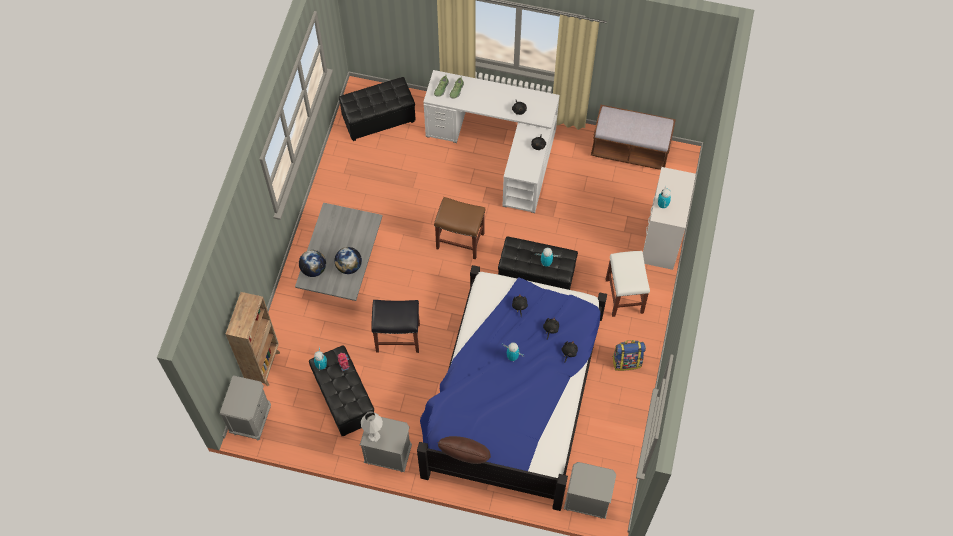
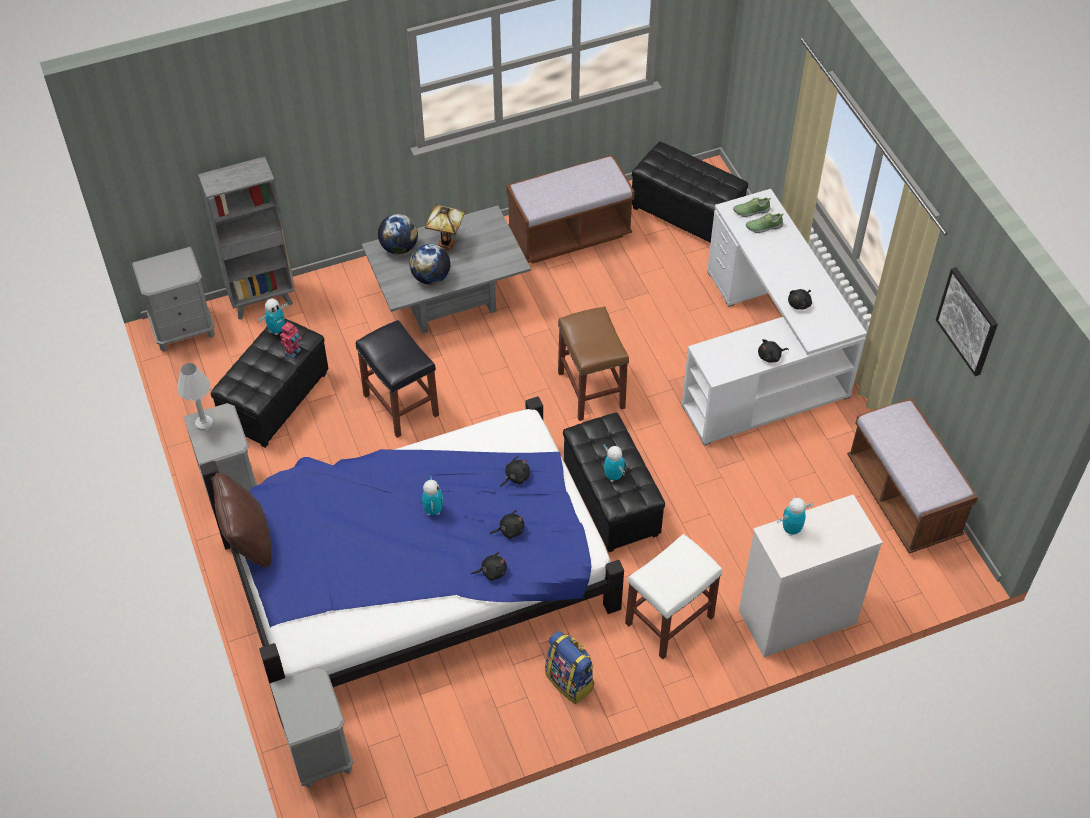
camera: 55 degrees right, 10 degrees down
(263, 365) = (263, 300): brown bookcase -> grey bookcase
(331, 243) = (448, 244): none -> table lamp
(345, 183) = (569, 234): none -> brown bench
(631, 50) = (968, 321): none -> picture

